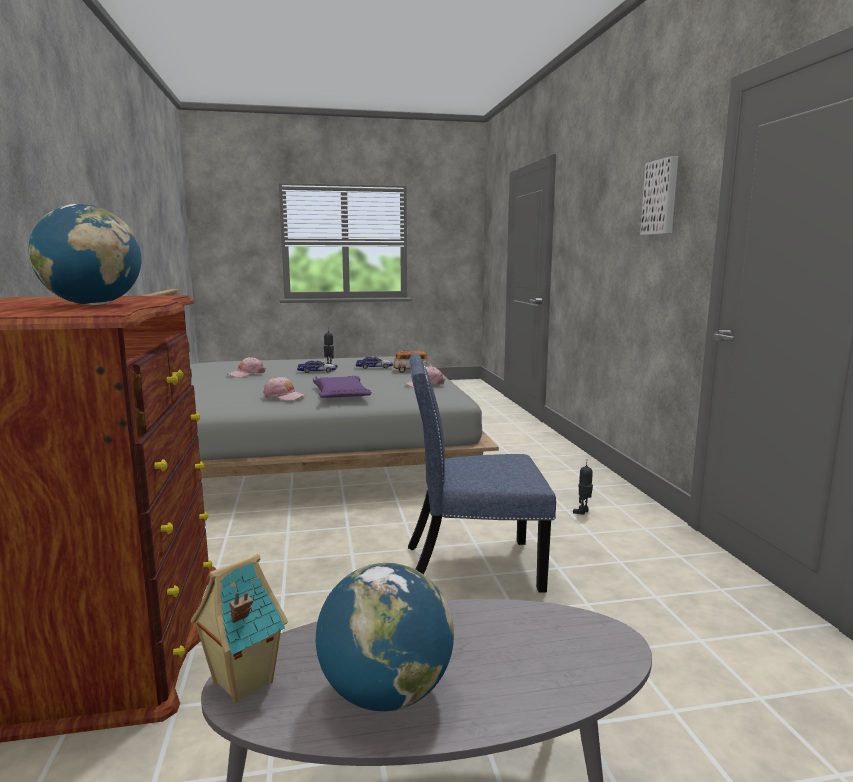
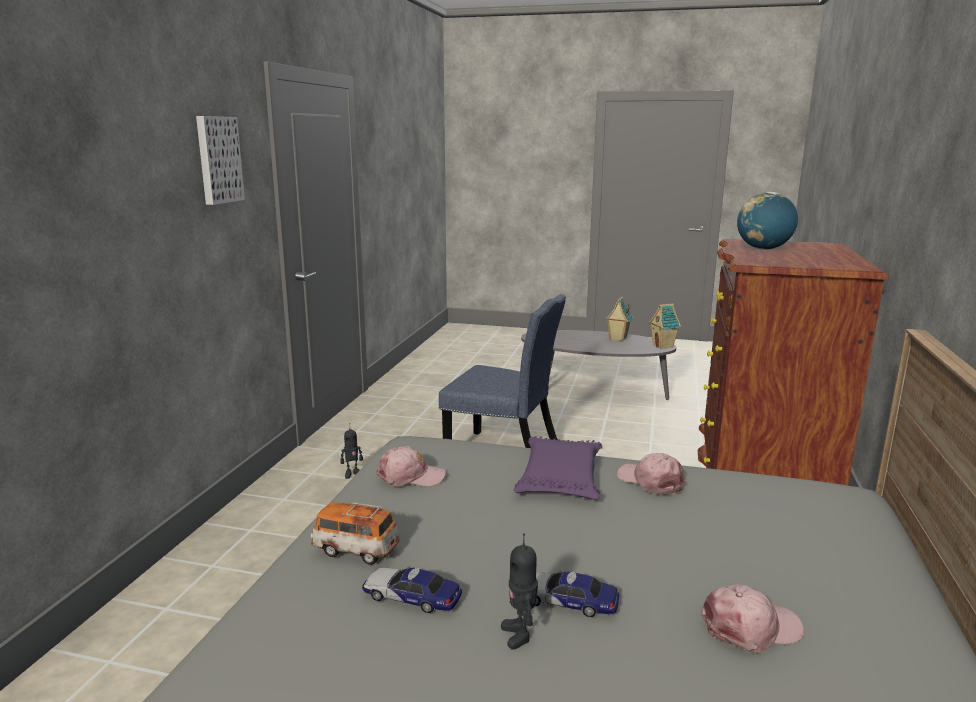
camera: 155 degrees left, 5 degrees up
(385, 694) = (617, 339): globe -> toy house

